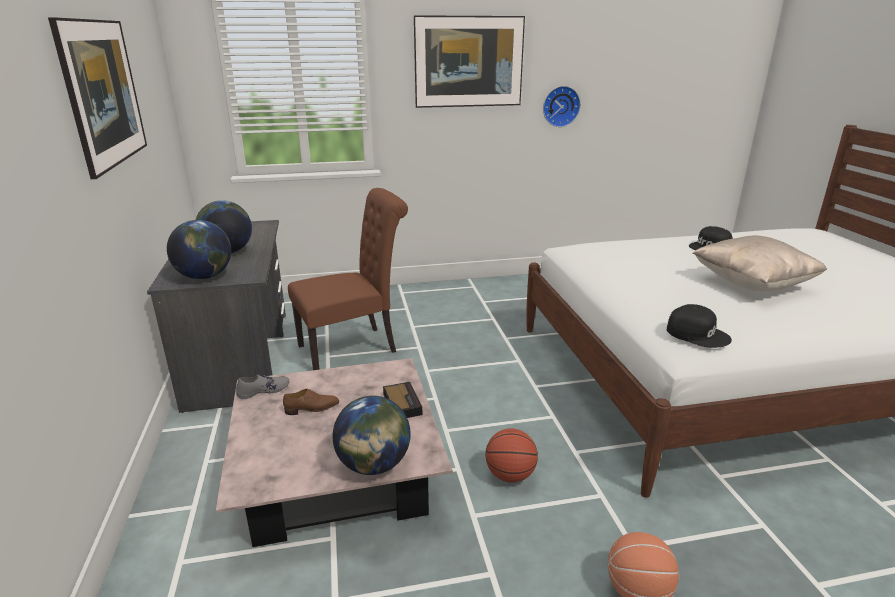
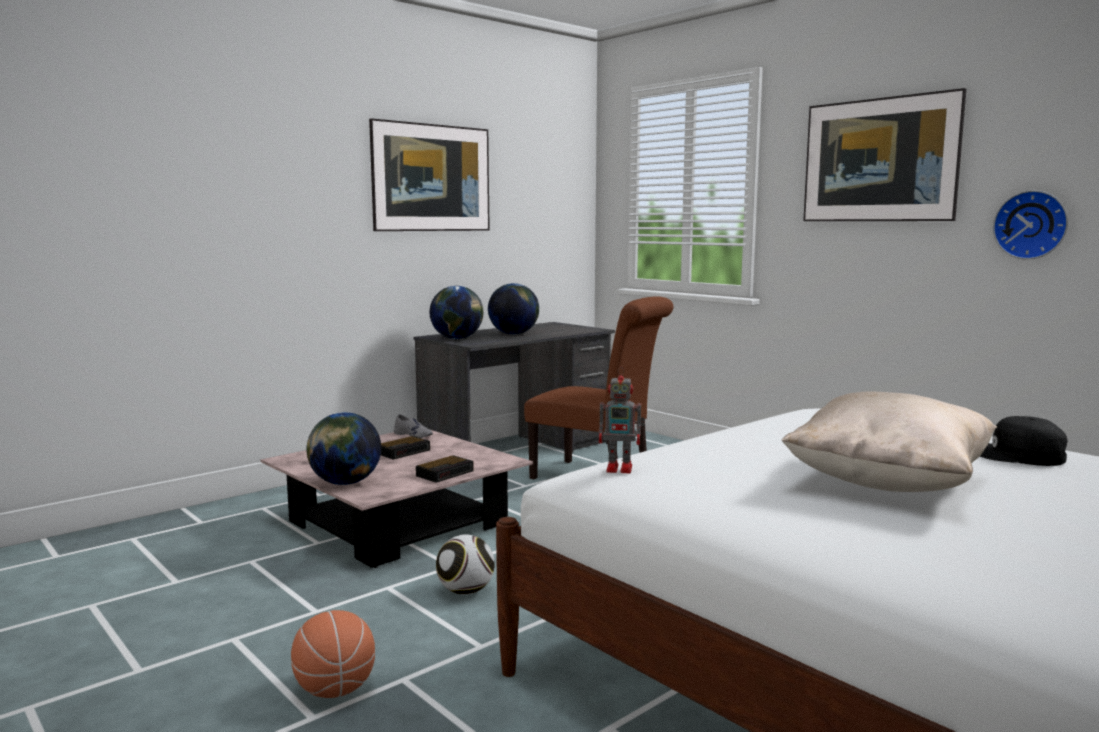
camera: 60 degrees right, 15 degrees down
(312, 408) = (404, 451): brown shoe -> alarm clock
(510, 475) = (466, 591): basketball -> football
(697, 333) = (621, 468): black cap -> toy robot

